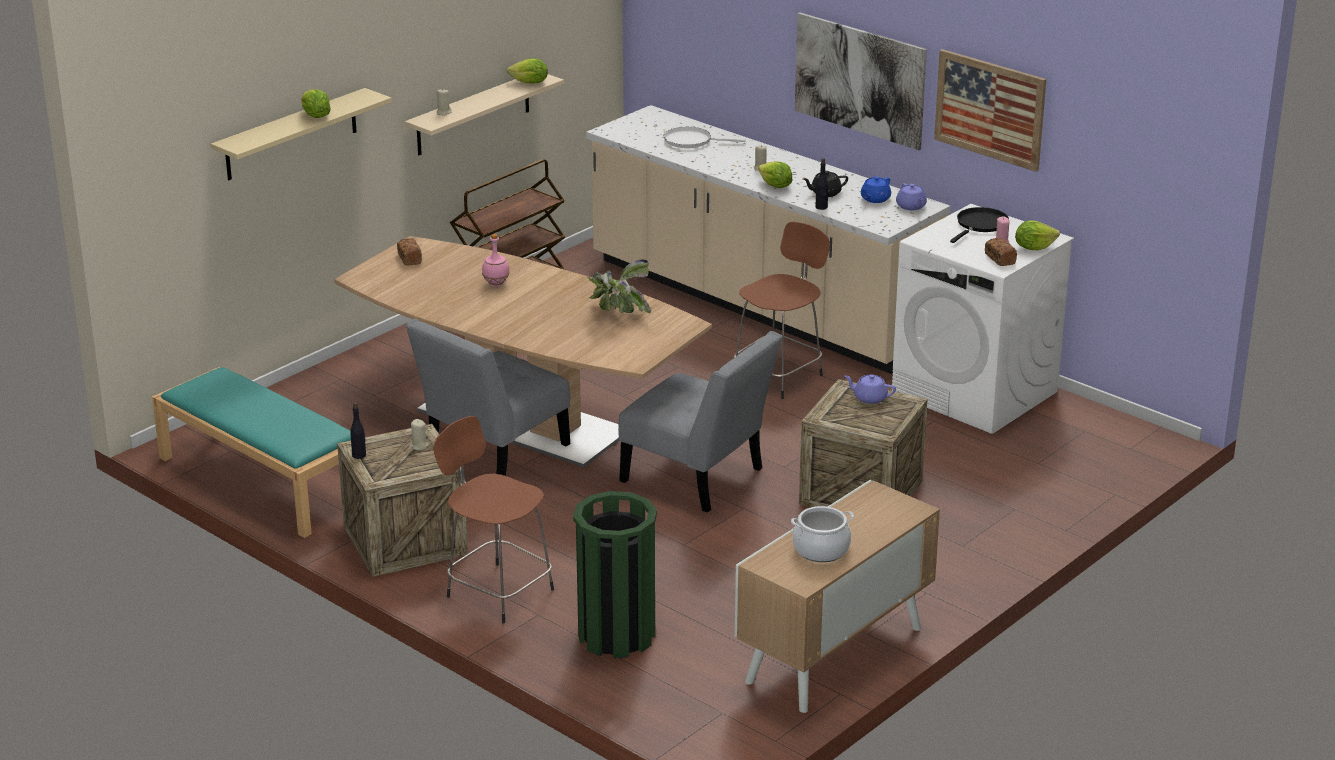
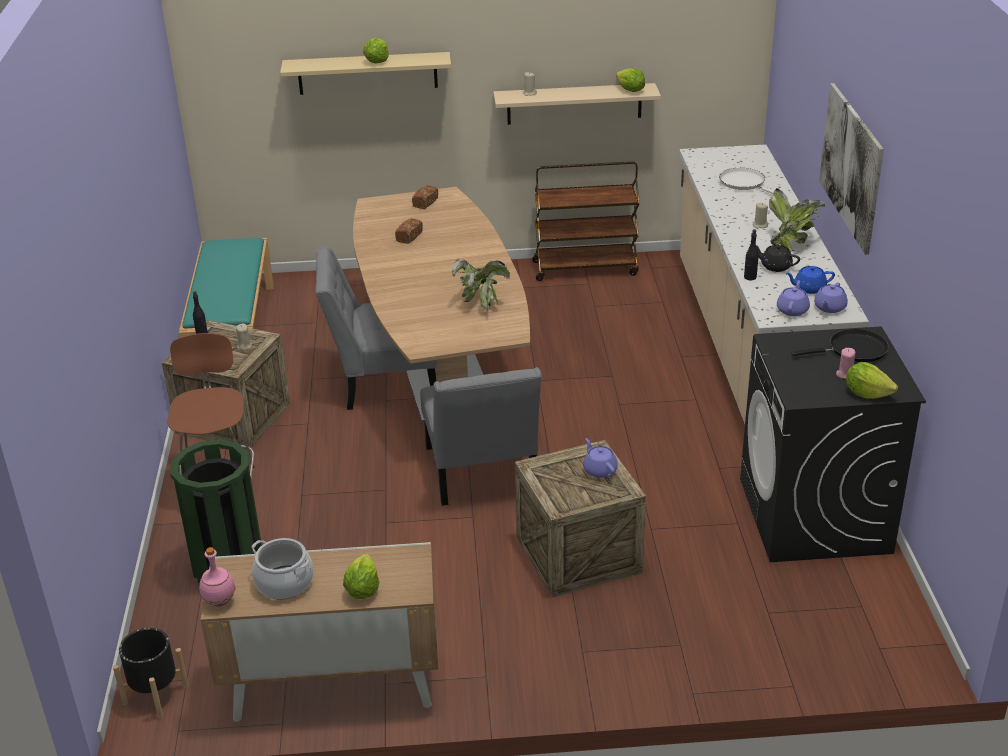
camera: 45 degrees right, 5 degrees up
(495, 284) = (442, 244): pink bottle -> pink bottle (219, 602)
(716, 733) = (155, 695): none -> black planter
(775, 186) = (744, 245): lettuce -> lettuce (362, 589)
(779, 376) = (674, 420): brown stool -> none
(806, 172) = (792, 243): none -> potted plant
(889, 217) = (792, 310): none -> purple teapot
(975, 393) = (814, 516): white washing machine -> black washing machine
(990, 109) = (905, 232): picture -> none
(1000, 259) = (814, 390): bread -> bread (409, 236)

